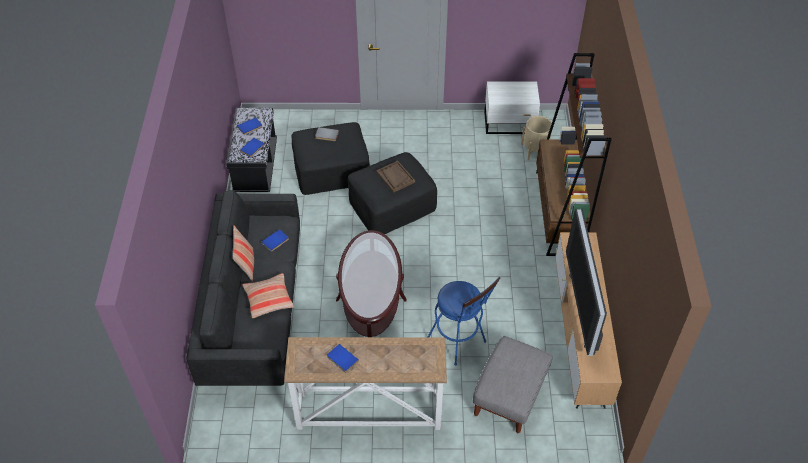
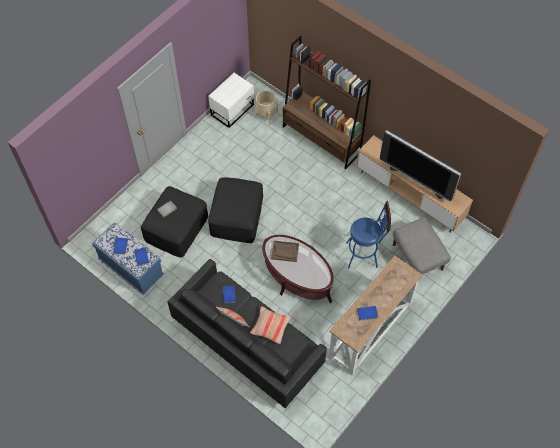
camera: 50 degrees left, 10 degrees up
(255, 167) = (131, 268): black bench -> blue bench
(395, 177) = (238, 198): brown tray -> brown tray (285, 251)

